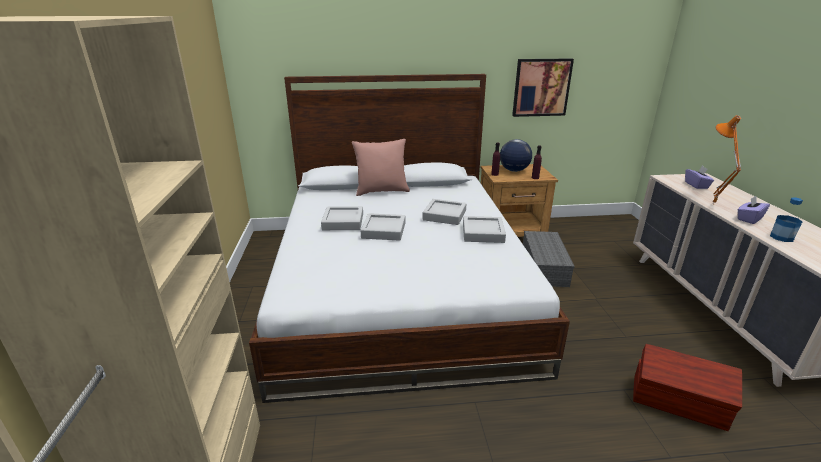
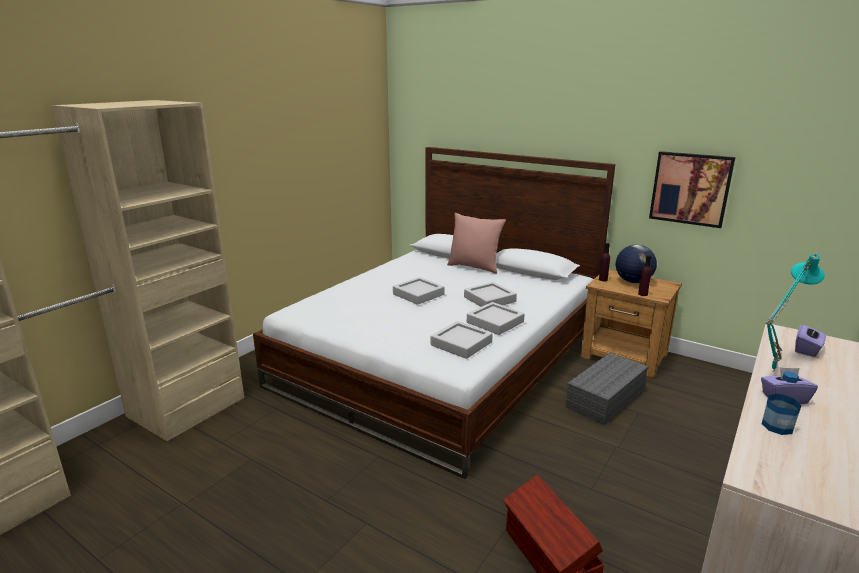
camera: 40 degrees right, 5 degrees down
(343, 222) = (402, 280): grey tray -> grey tray (461, 344)
(711, 204) = (770, 370): orange table lamp -> turquoise table lamp

